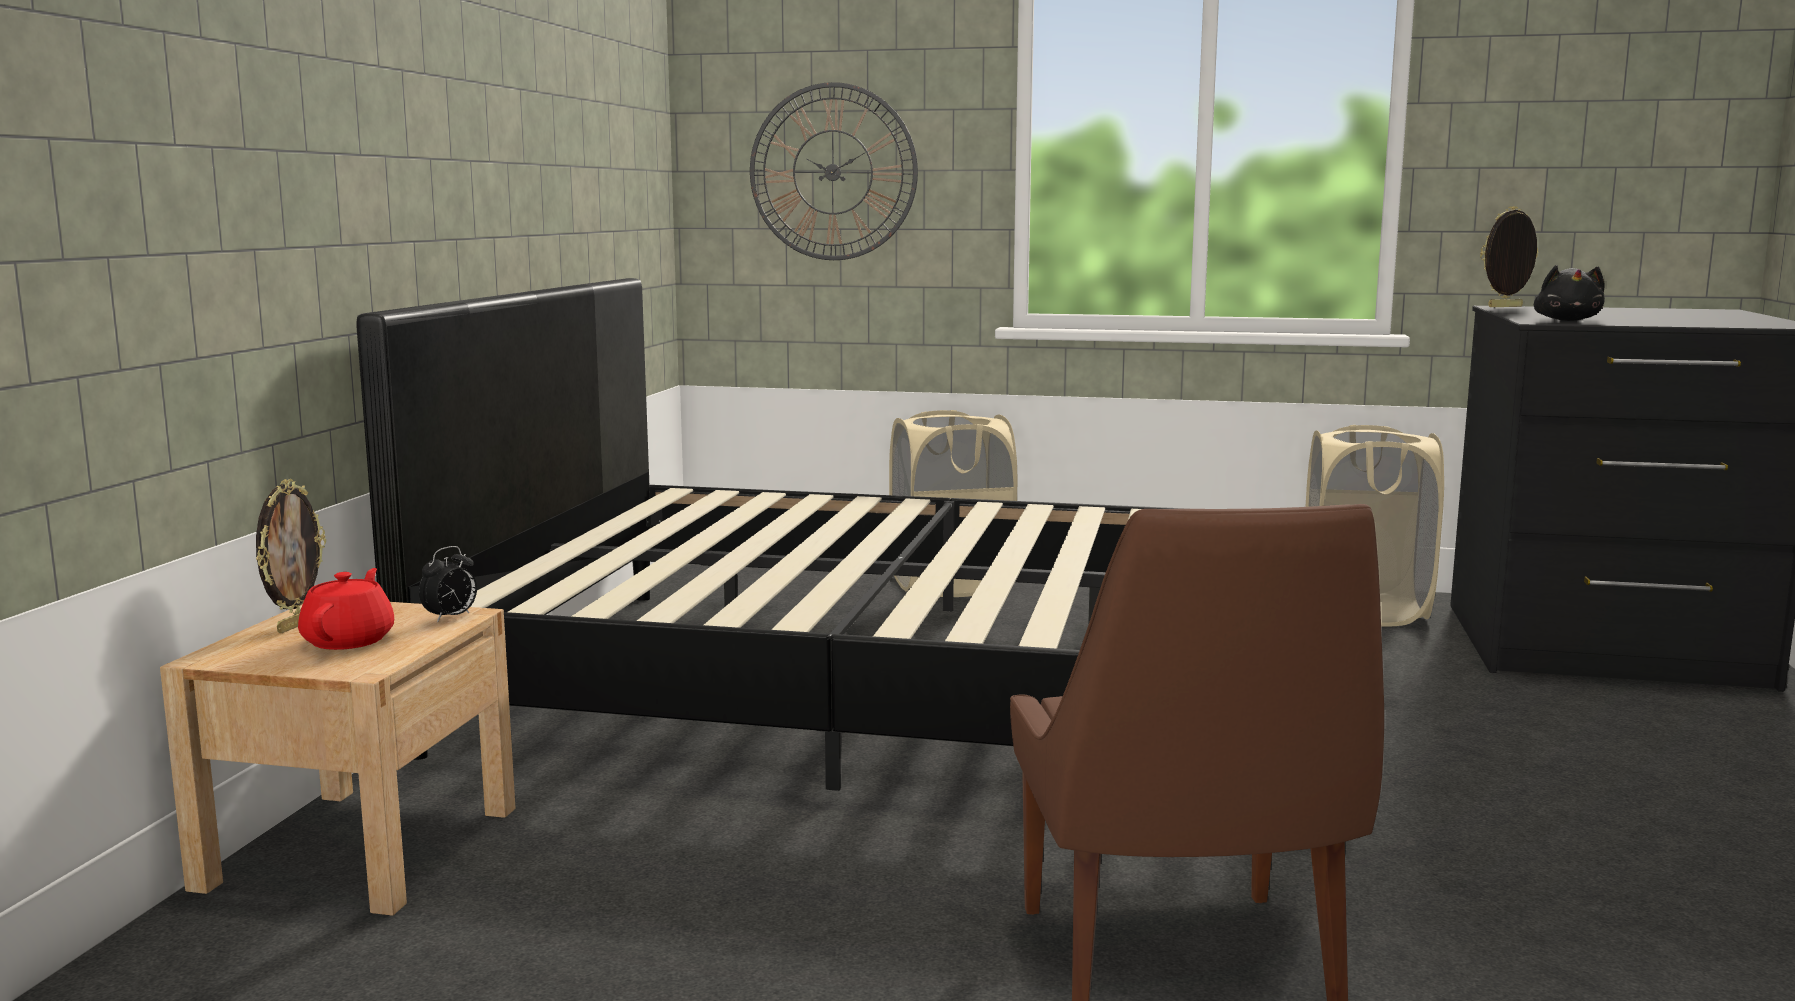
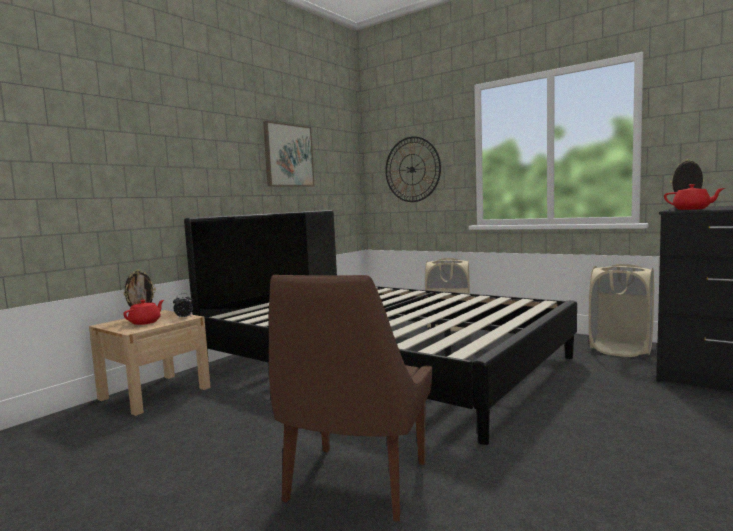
camera: 25 degrees right, 5 degrees down
(544, 119) = (288, 155): none -> picture
(1567, 320) = (692, 209): black plush toy -> red teapot

